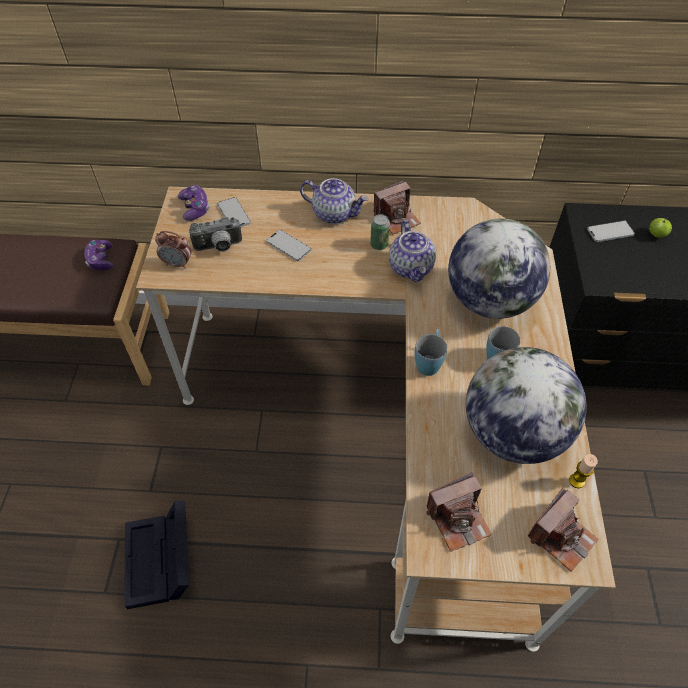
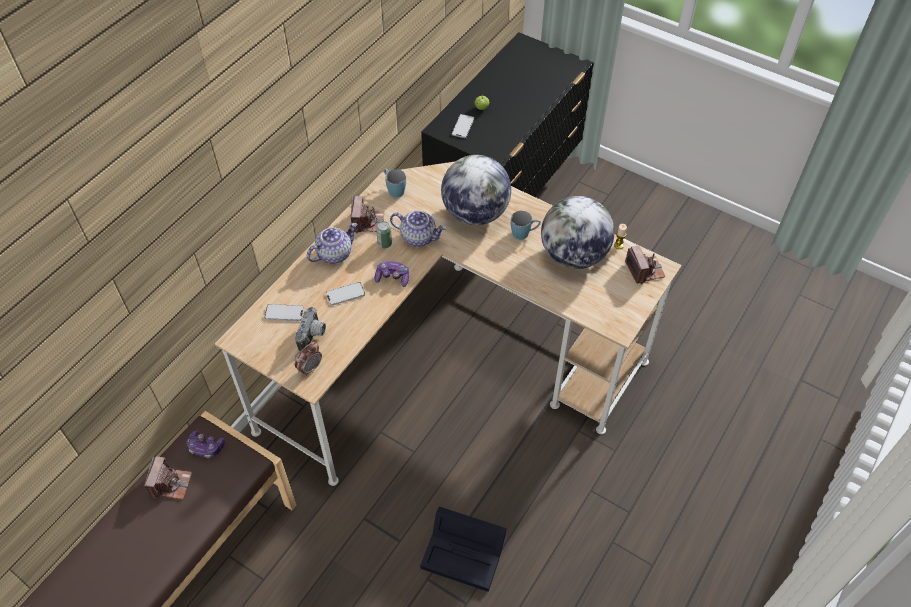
camera: 60 degrees left, 0 degrees up
(195, 208) = (257, 335): game controller -> game controller (393, 278)
(429, 361) = (499, 267): blue mug -> blue mug (394, 189)
(458, 519) = (610, 308): camera -> camera (171, 483)

